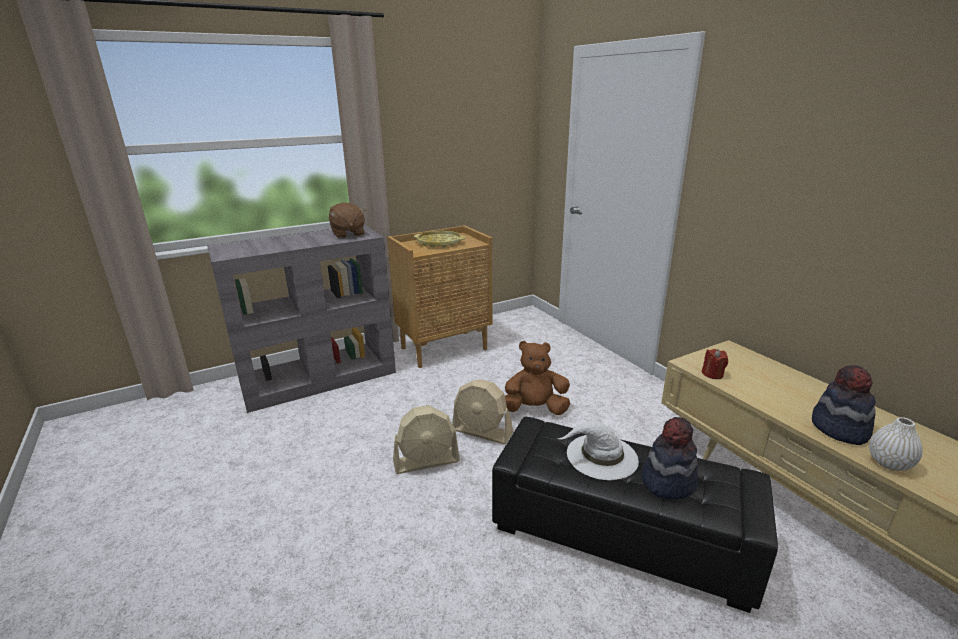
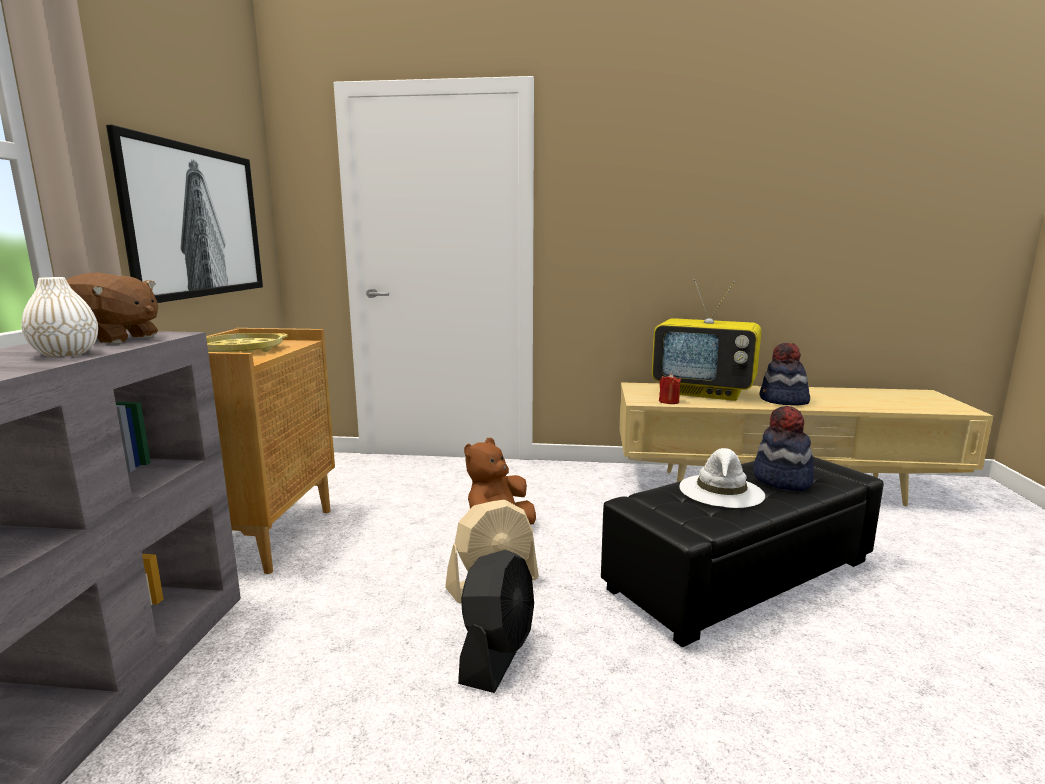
camera: 55 degrees left, 10 degrees down
(426, 461) = (497, 653): beige fan -> black fan
(458, 158) = (195, 222): none -> picture
(779, 382) = (704, 392): none -> television
(889, 463) = (833, 405): white vase -> white vase (66, 354)

